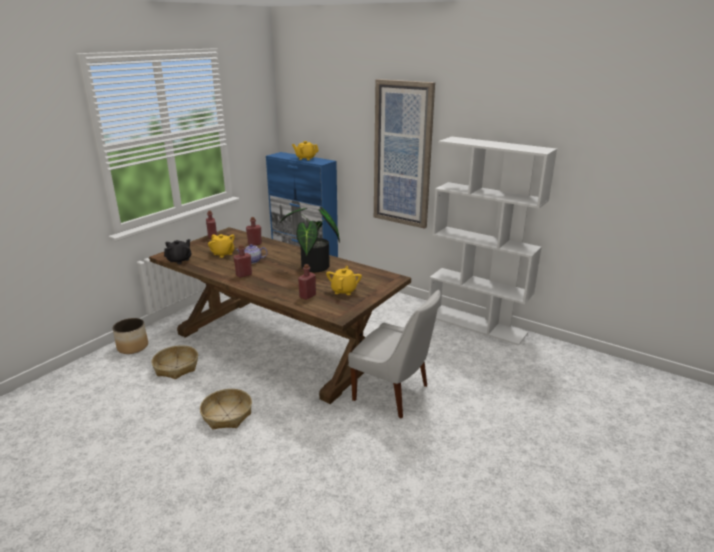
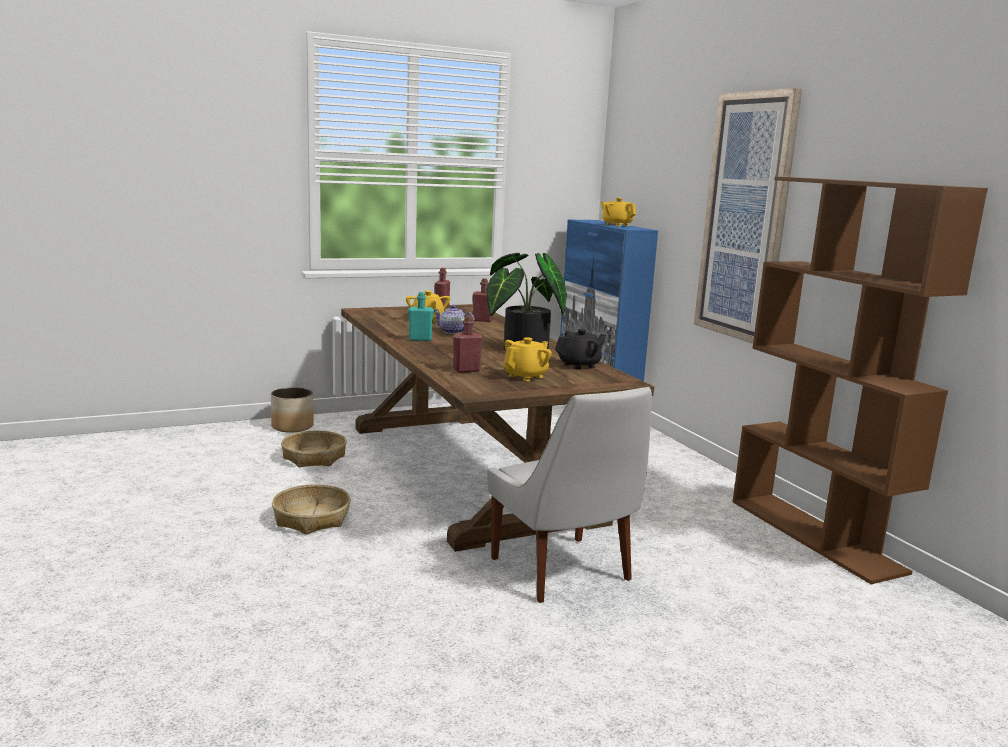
camera: 30 degrees right, 10 degrees down
(179, 260) = (368, 316): black teapot -> black teapot (579, 365)
(244, 275) = (420, 339): red bottle -> turquoise bottle
(477, 324) = (816, 535): white bookcase -> brown bookcase

